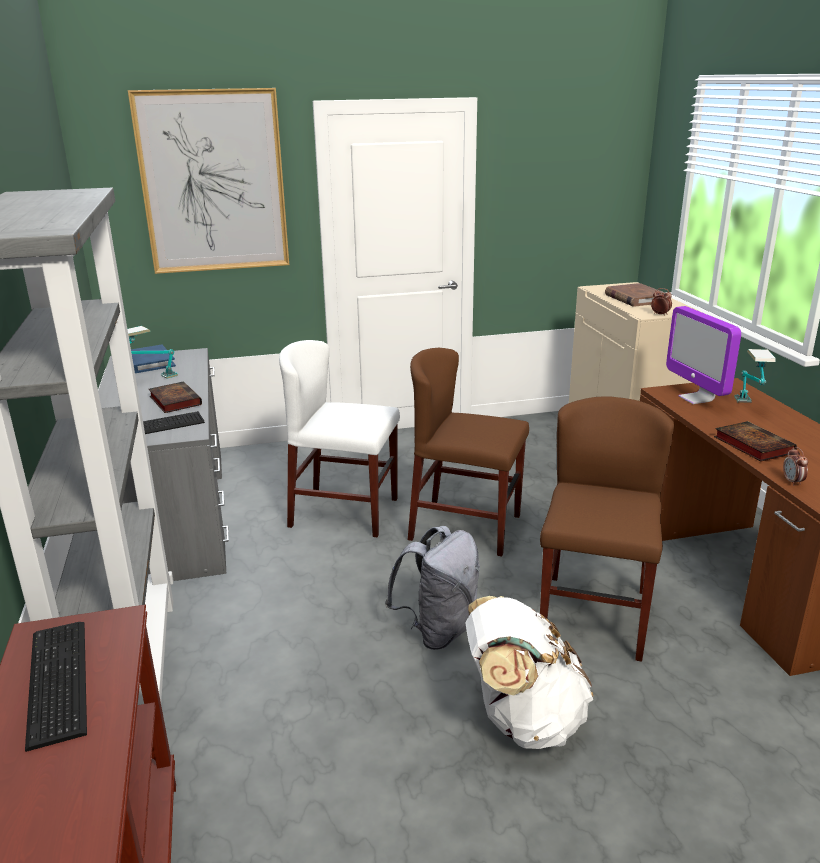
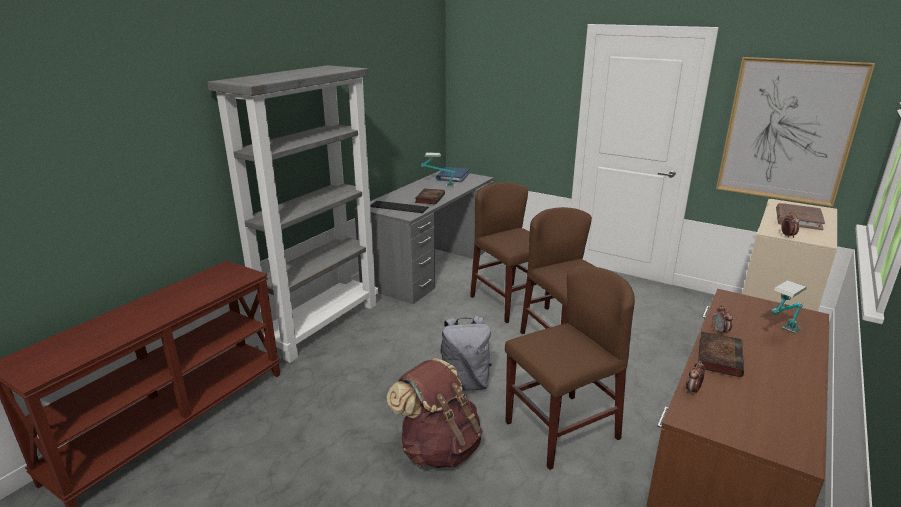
camera: 45 degrees right, 0 degrees up
(54, 683) = (202, 284): keyboard -> none
(213, 182) = (517, 73): picture -> picture (788, 131)
(344, 512) = (509, 302): white chair -> brown chair
(522, 719) = (438, 448): white backpack -> brown backpack
(696, 398) = (748, 312): monitor -> none
(713, 424) = (720, 331): none -> alarm clock

